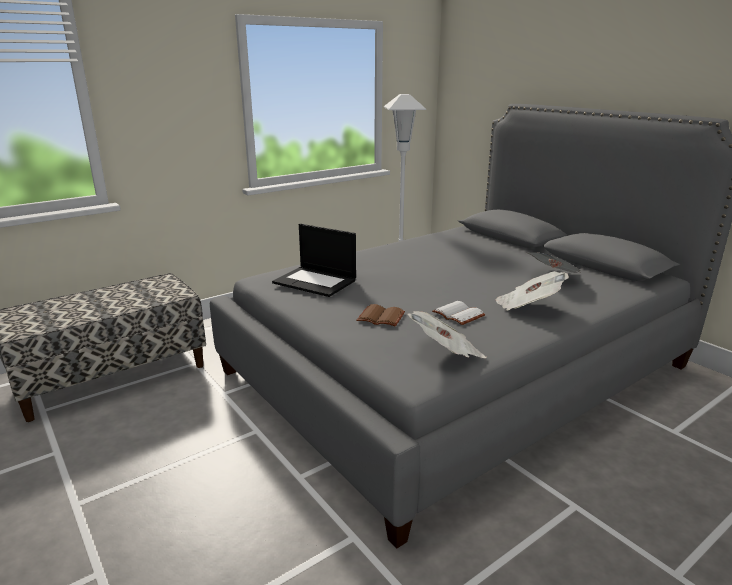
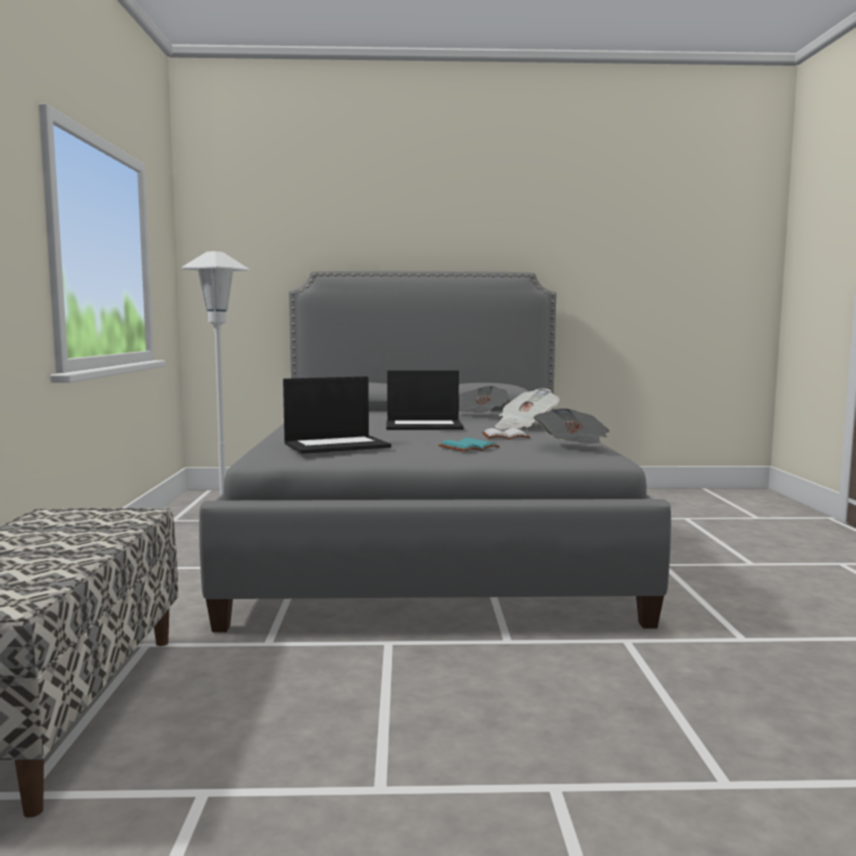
camera: 55 degrees left, 15 degrees down
(382, 317) = (468, 447): brown book -> turquoise book
(453, 277) = (424, 426): none -> laptop

